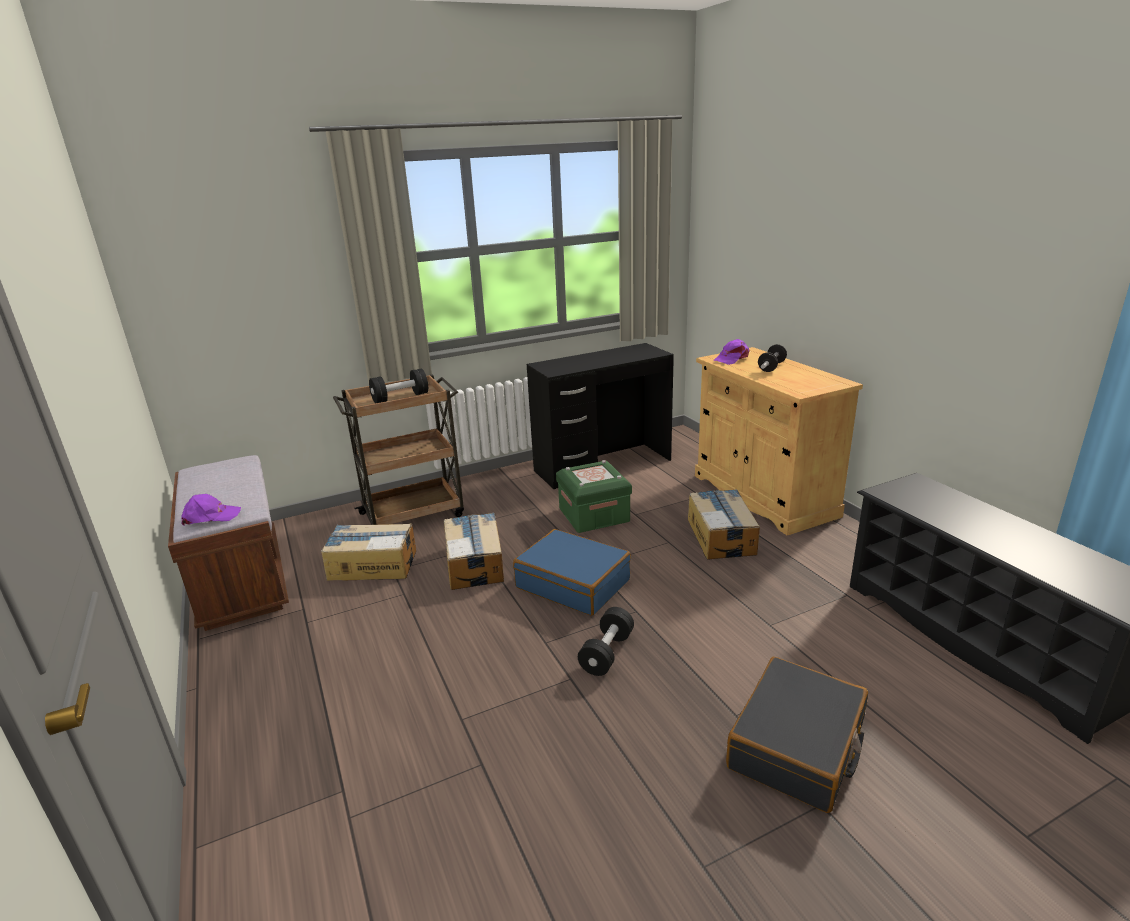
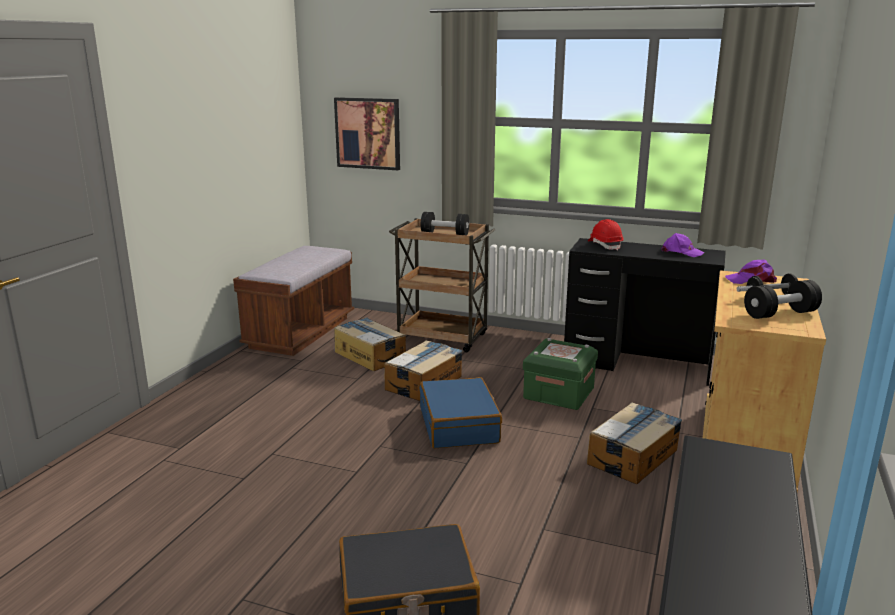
camera: 45 degrees right, 5 degrees down
(210, 517) = (266, 271): purple cap -> purple cap (681, 252)
(235, 299) = (368, 133): none -> picture
(562, 364) = (605, 245): none -> red hard hat
(607, 653) = (401, 473): black dumbbell -> black dumbbell (780, 314)

